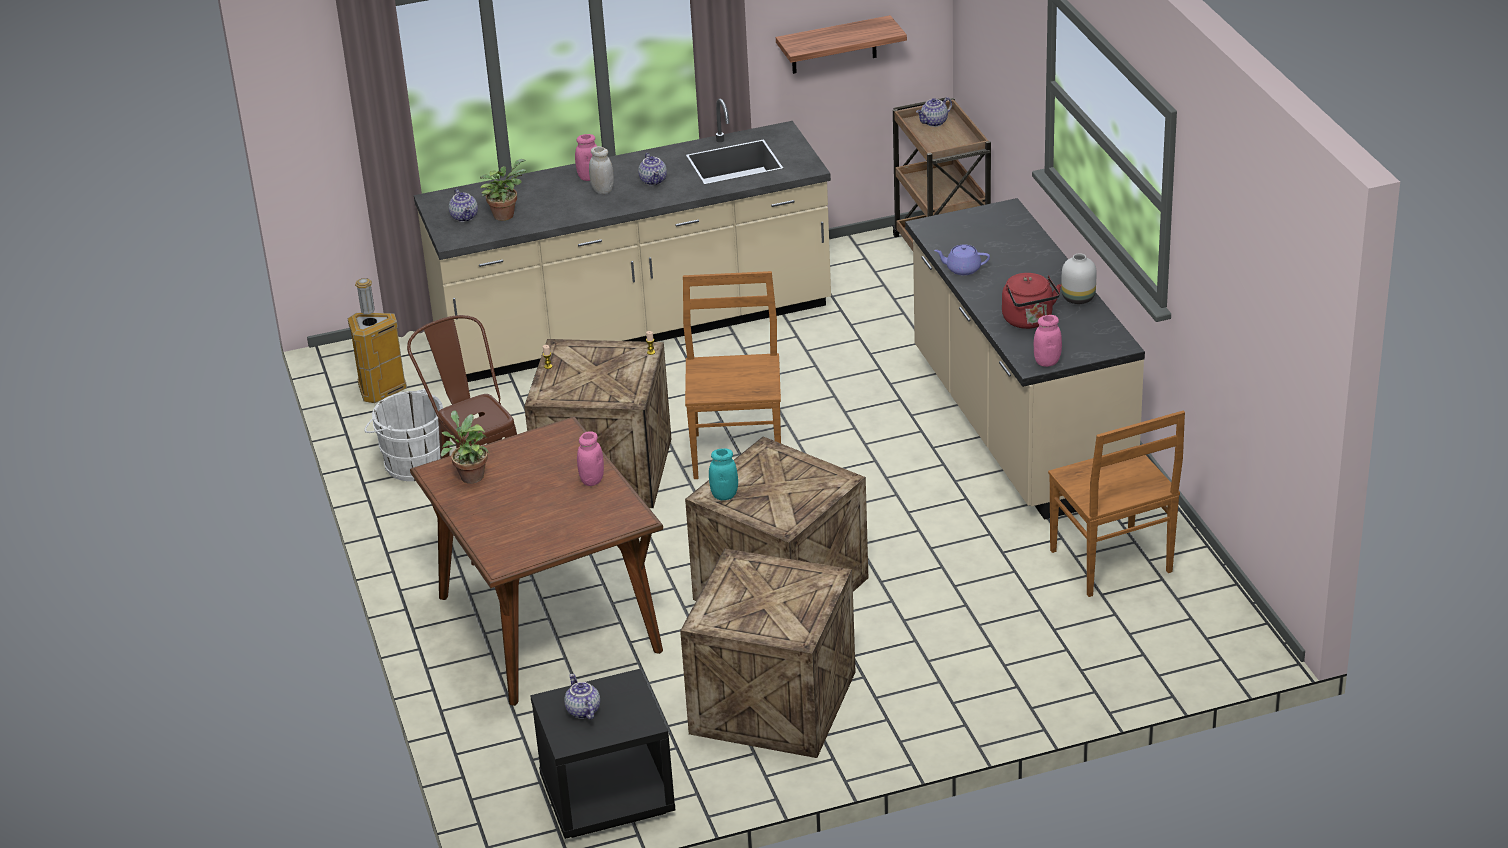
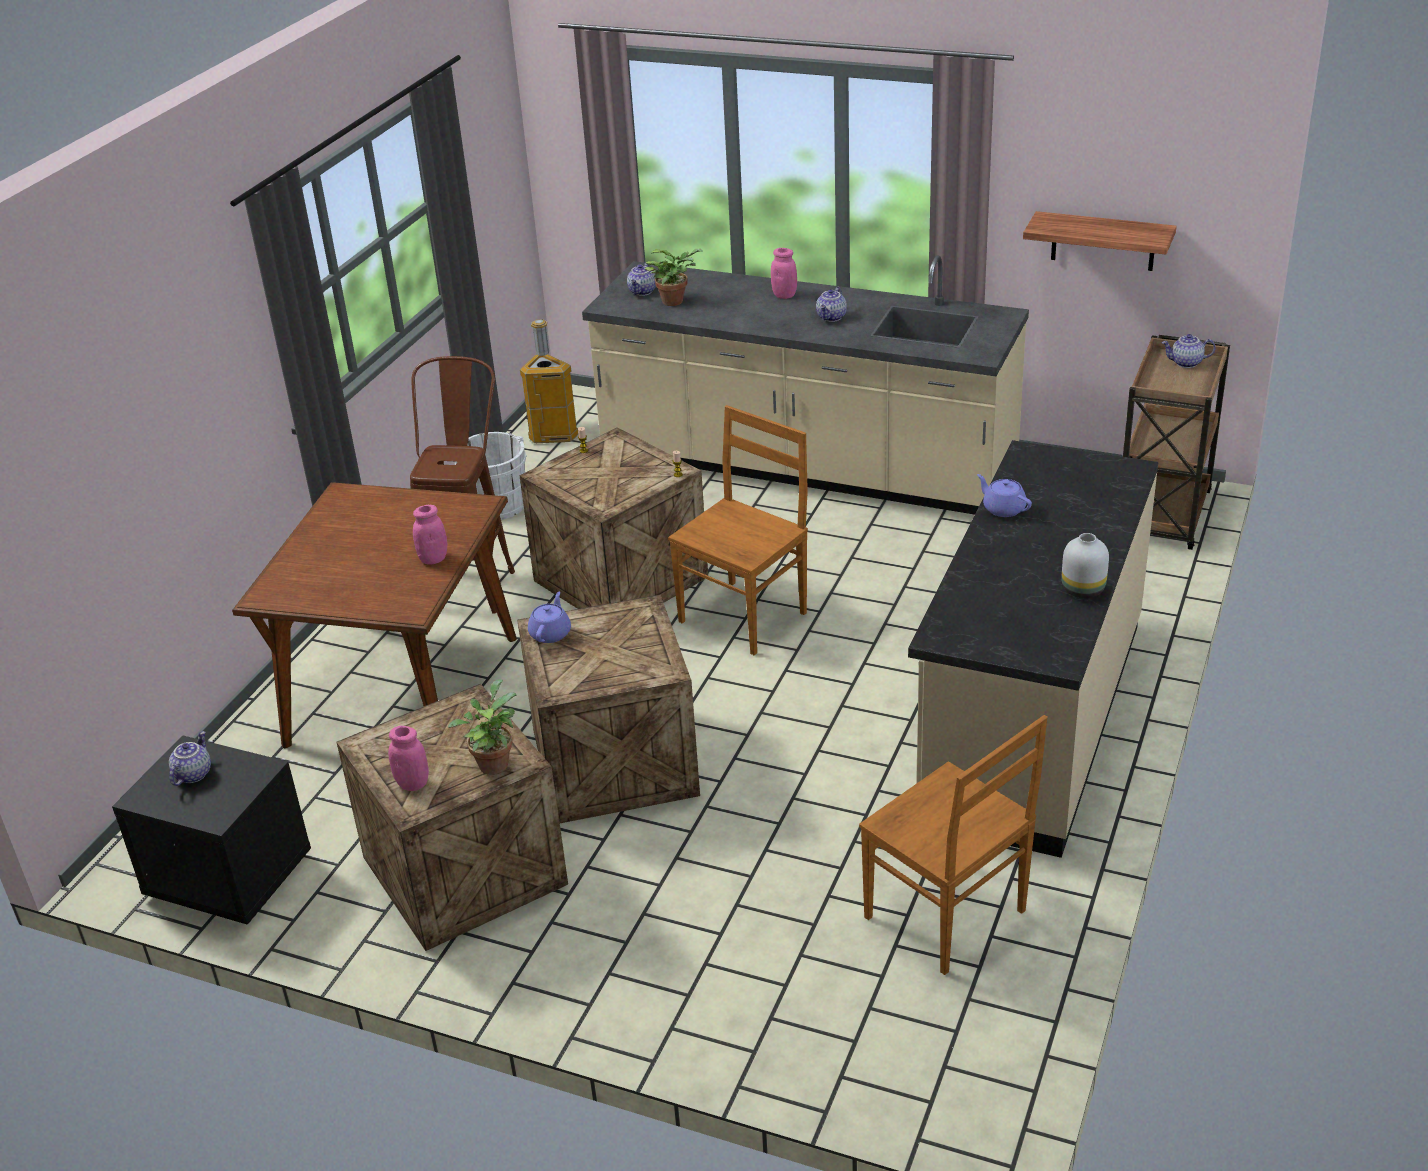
camera: 40 degrees right, 0 degrees up
(469, 475) = (357, 509): potted plant -> potted plant (493, 762)
(602, 190) = (779, 310): white jar -> none
(724, 495) = (551, 633): turquoise jar -> purple teapot
(1029, 321) = (998, 590): red kettle -> none
(1047, 362) = (957, 642): pink jar -> pink jar (413, 783)
(1112, 563) = (948, 917): brown chair -> brown chair turned 60 degrees counterclockwise

